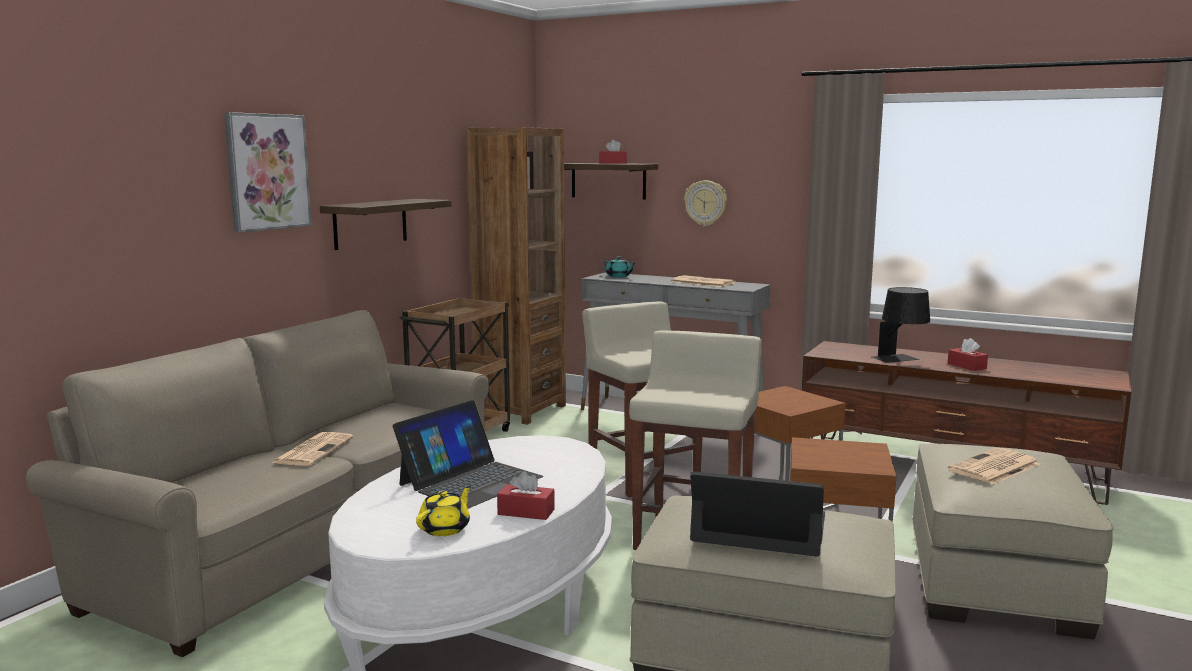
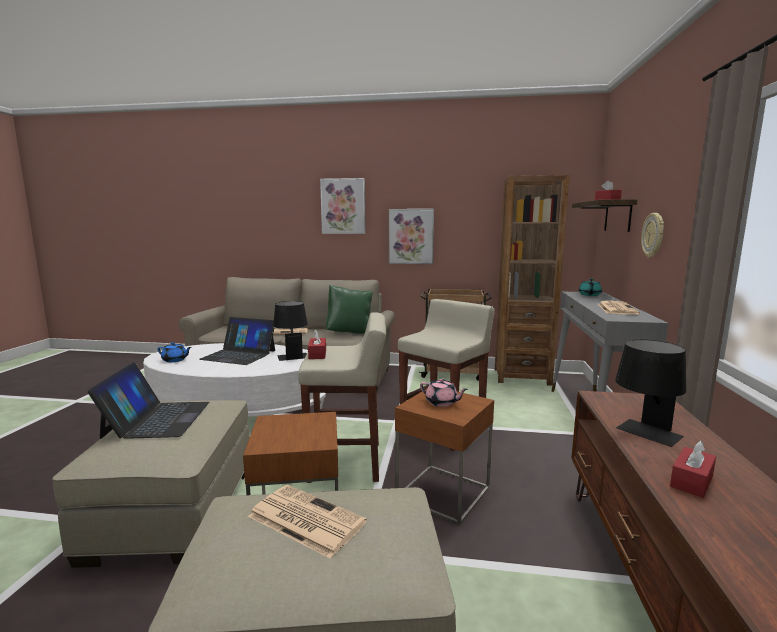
camera: 70 degrees right, 0 degrees up
(370, 223) = (411, 236): shelf -> picture
(387, 415) = (349, 333): none -> green pillow
(445, 528) = (175, 360): yellow teapot -> blue teapot
(513, 448) = (292, 354): none -> black table lamp
(526, 512) = (194, 369): red tissue box -> red tissue box (317, 354)
(786, 400) = (442, 403): none -> pink teapot

